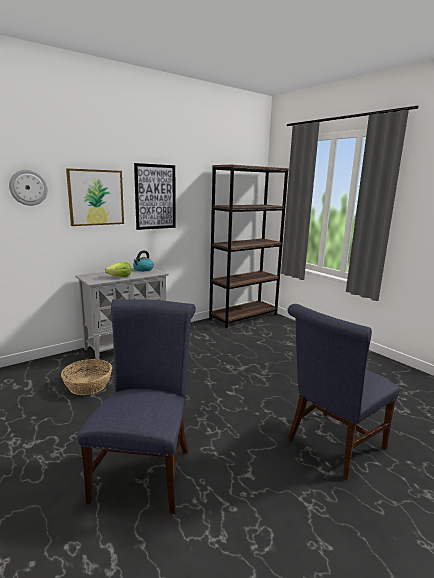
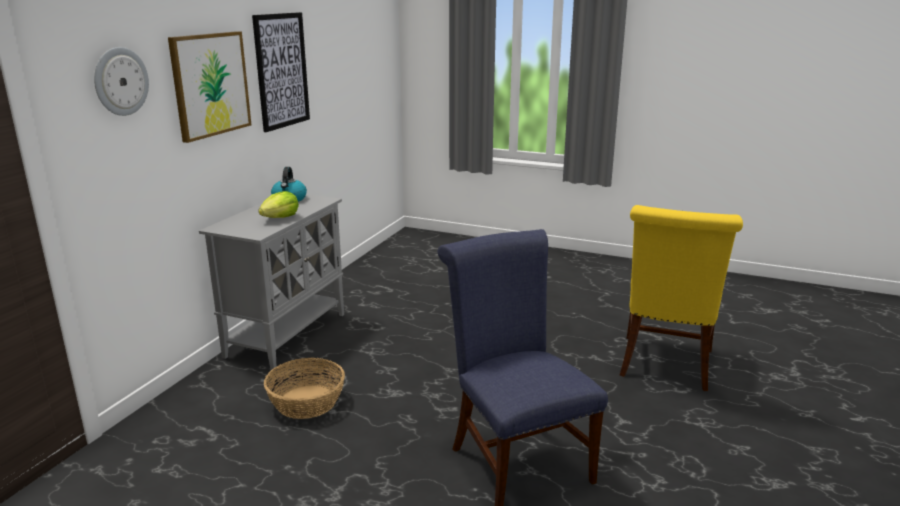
camera: 30 degrees left, 5 degrees up
(244, 316) = (403, 247): brown bookcase -> none
(332, 446) = (665, 366): blue chair -> yellow chair

